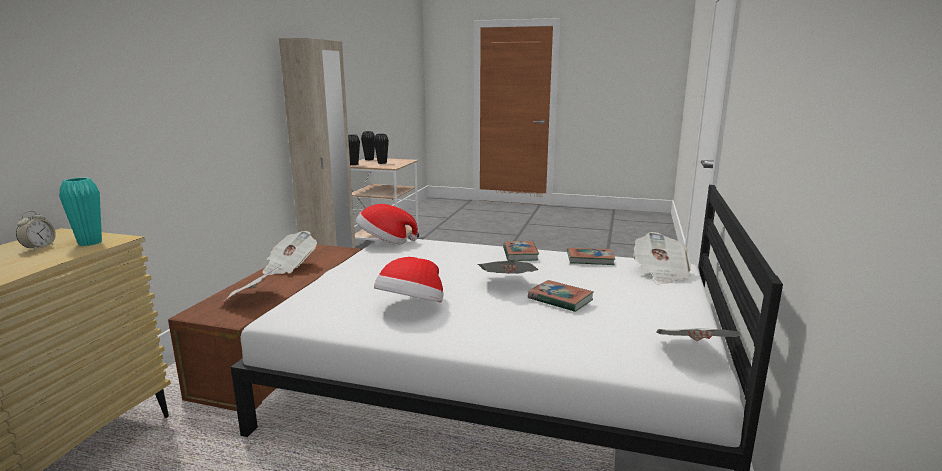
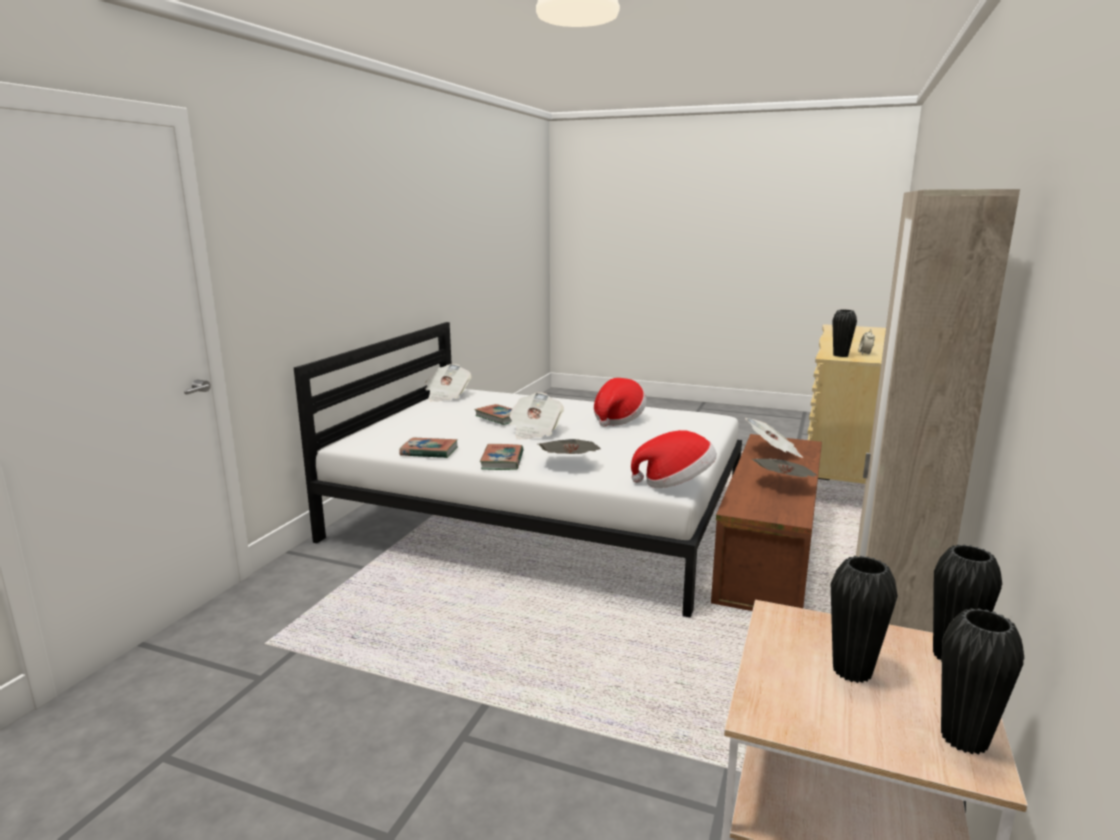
camera: 175 degrees left, 0 degrees up
(90, 243) = (840, 355): turquoise vase -> black vase
(660, 273) = (380, 436): newspaper -> newspaper (569, 464)

